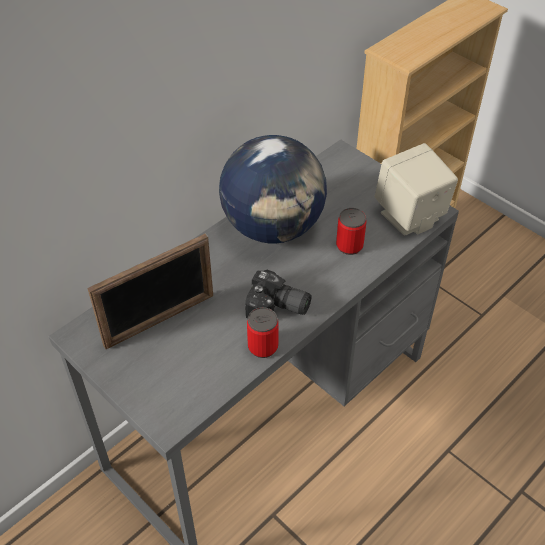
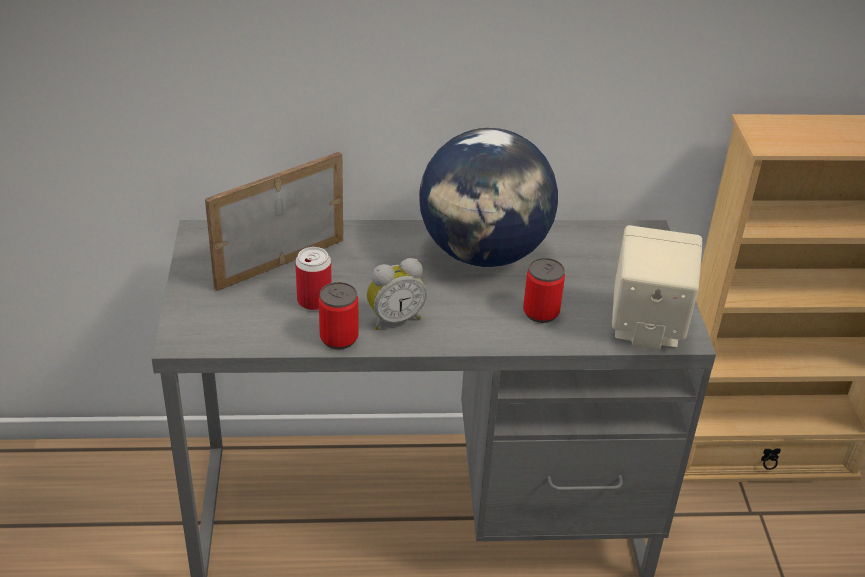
camera: 40 degrees right, 10 degrees down
(160, 320) = (279, 263): picture frame -> picture frame turned 135 degrees clockwise
(216, 332) = (314, 300): none -> can
(278, 309) = (394, 319): camera -> alarm clock

